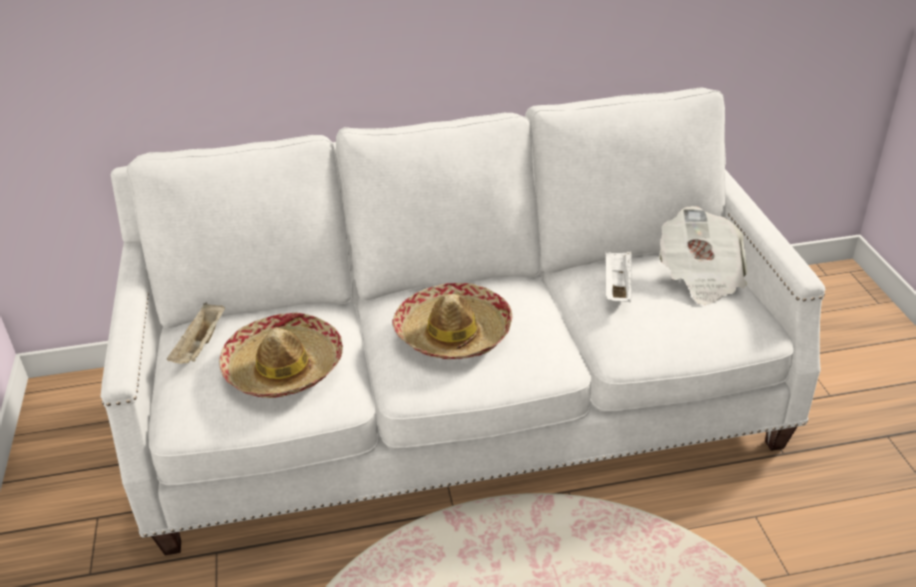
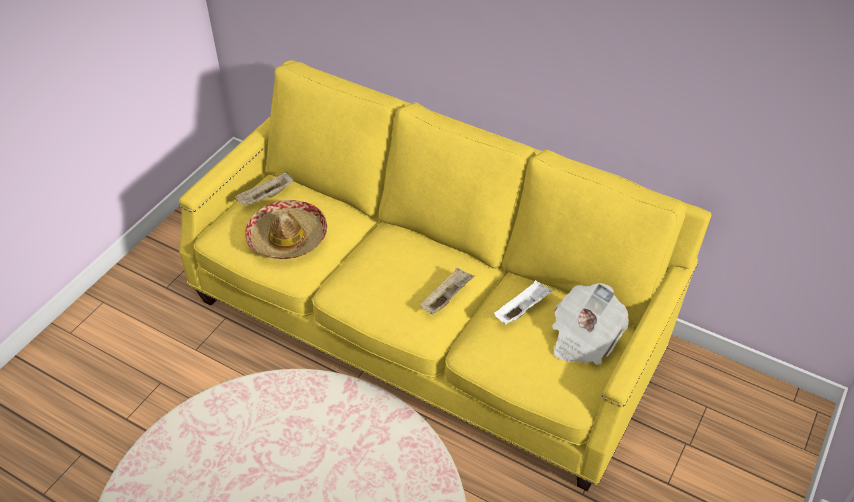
camera: 40 degrees right, 10 degrees up
(453, 333) = (392, 275): hat -> none
(463, 407) = (428, 323): white sofa -> yellow sofa
(535, 319) = (447, 297): none -> beige tray

